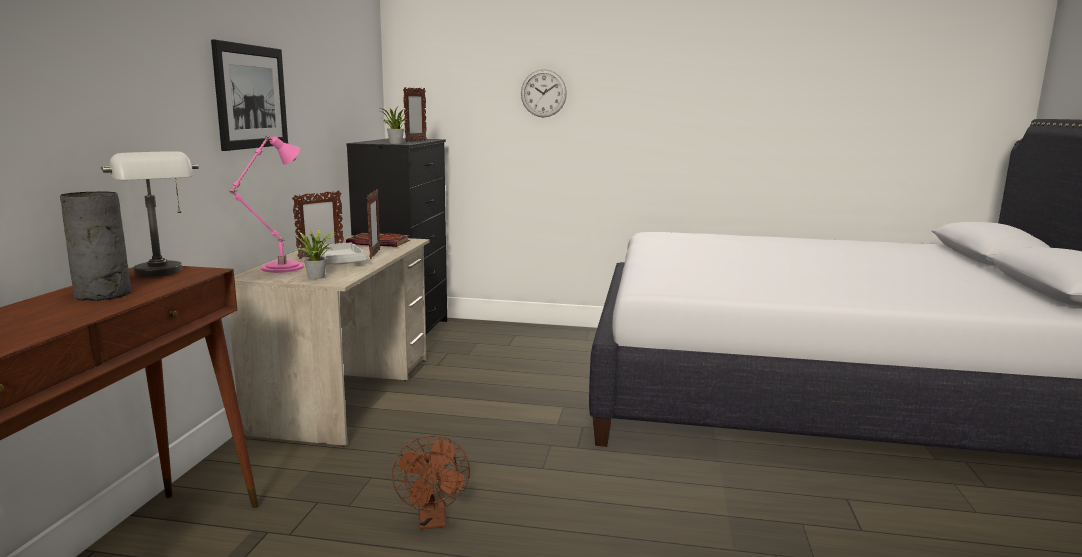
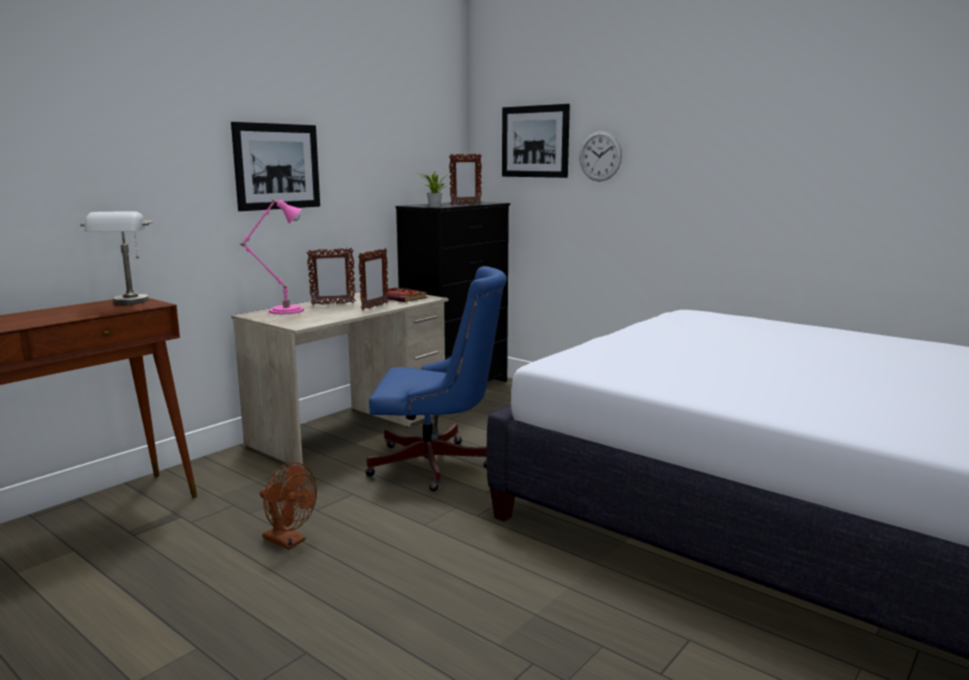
camera: 30 degrees right, 0 degrees up
(102, 295) = (64, 313): grey vase -> none
(318, 277) = (294, 320): potted plant -> none
(337, 262) = (332, 311): grey tray -> none
(433, 521) = (289, 541): brown fan -> brown fan turned 75 degrees counterclockwise
(469, 77) = (535, 141): none -> picture
(483, 411) = (437, 465): none -> blue office chair

